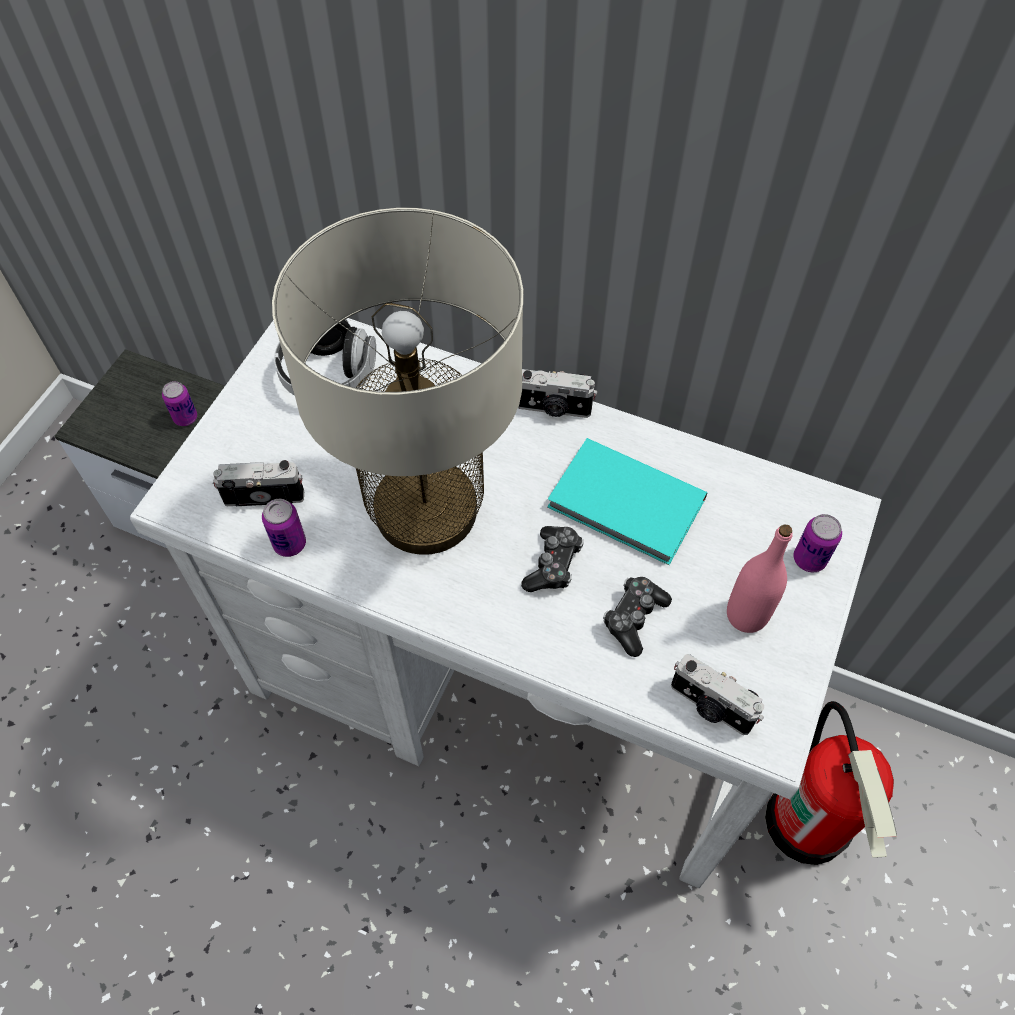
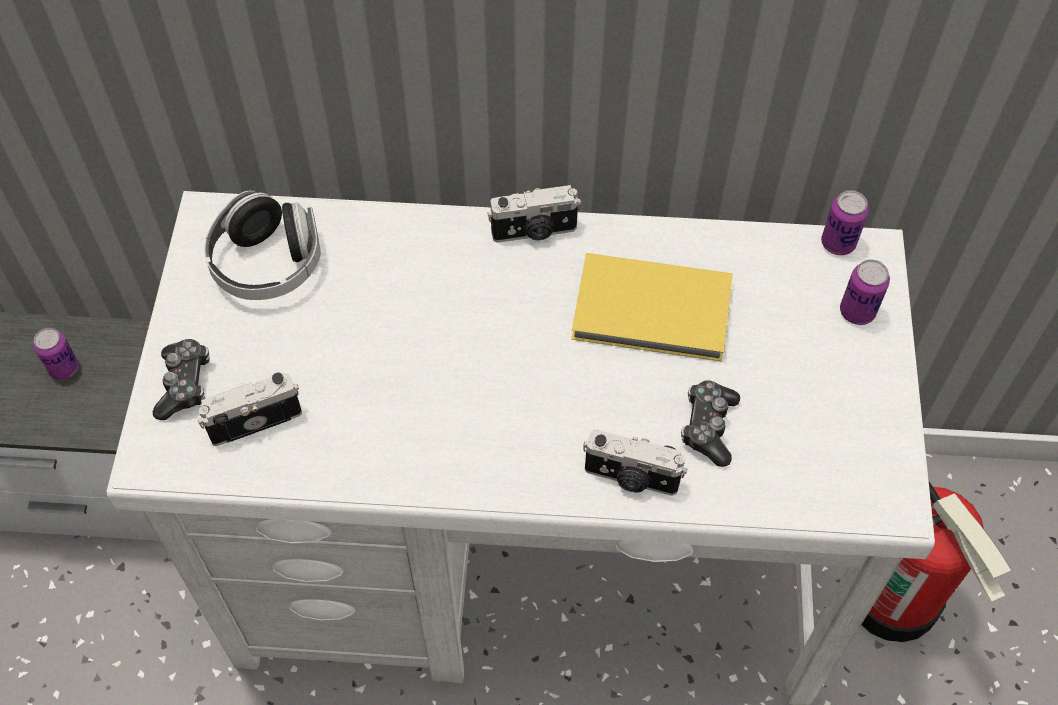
camera: 20 degrees left, 0 degrees up
(289, 544) = (307, 465): can -> can (838, 243)
(425, 510) = (442, 382): table lamp -> none
(553, 565) = (603, 398): game controller -> game controller (184, 384)
(626, 506) = (653, 313): turquoise book -> yellow book
(710, 706) = (820, 491): camera -> camera (631, 478)
(746, 615) = (818, 388): pink bottle -> none

